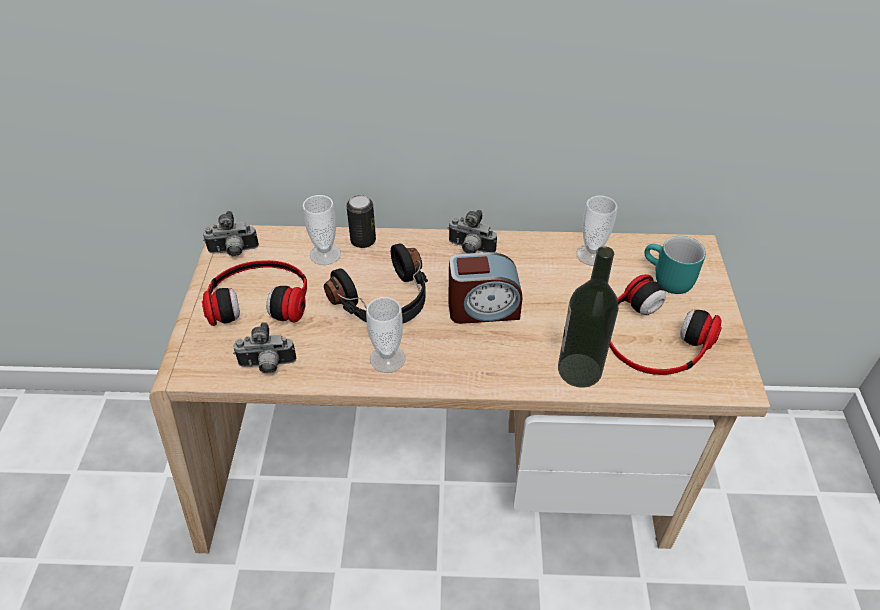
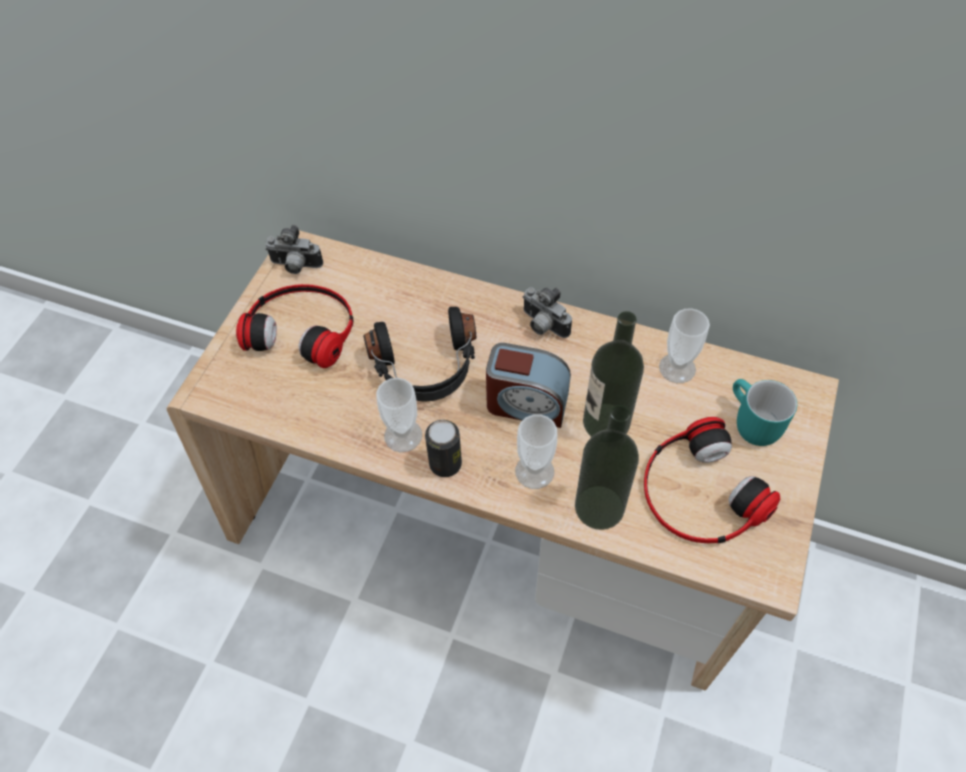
camera: 20 degrees right, 10 degrees up
(267, 366) = (282, 409): camera -> none
(325, 254) = (386, 293): cup -> cup (534, 471)
(363, 241) = (432, 286): can -> can (445, 464)
(555, 307) = (606, 423): none -> bottle

